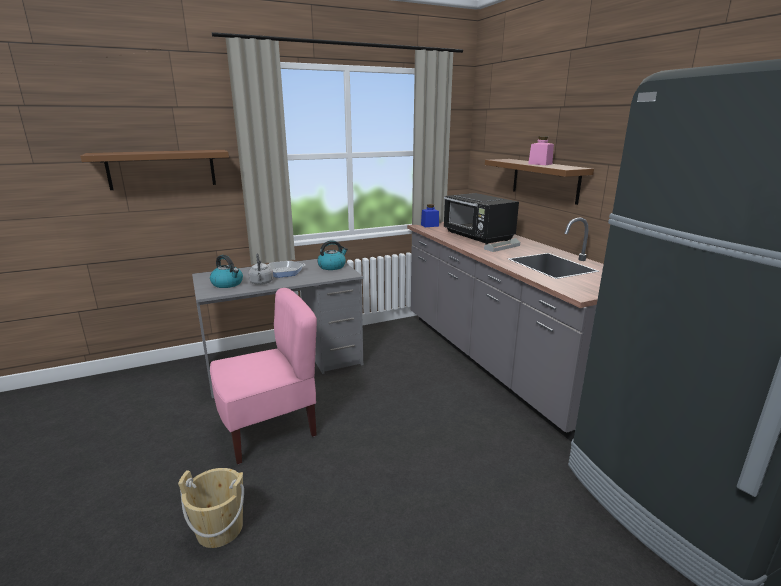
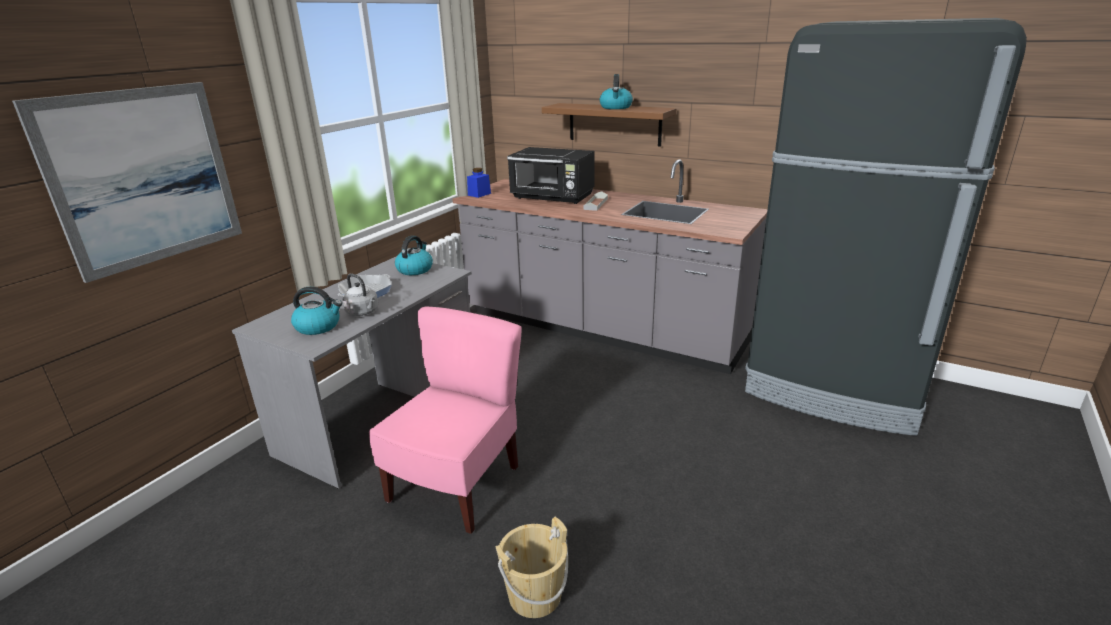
camera: 35 degrees left, 5 degrees up
(162, 169) = (144, 177): brown shelf -> picture
(540, 164) = (616, 107): pink jar -> kettle

